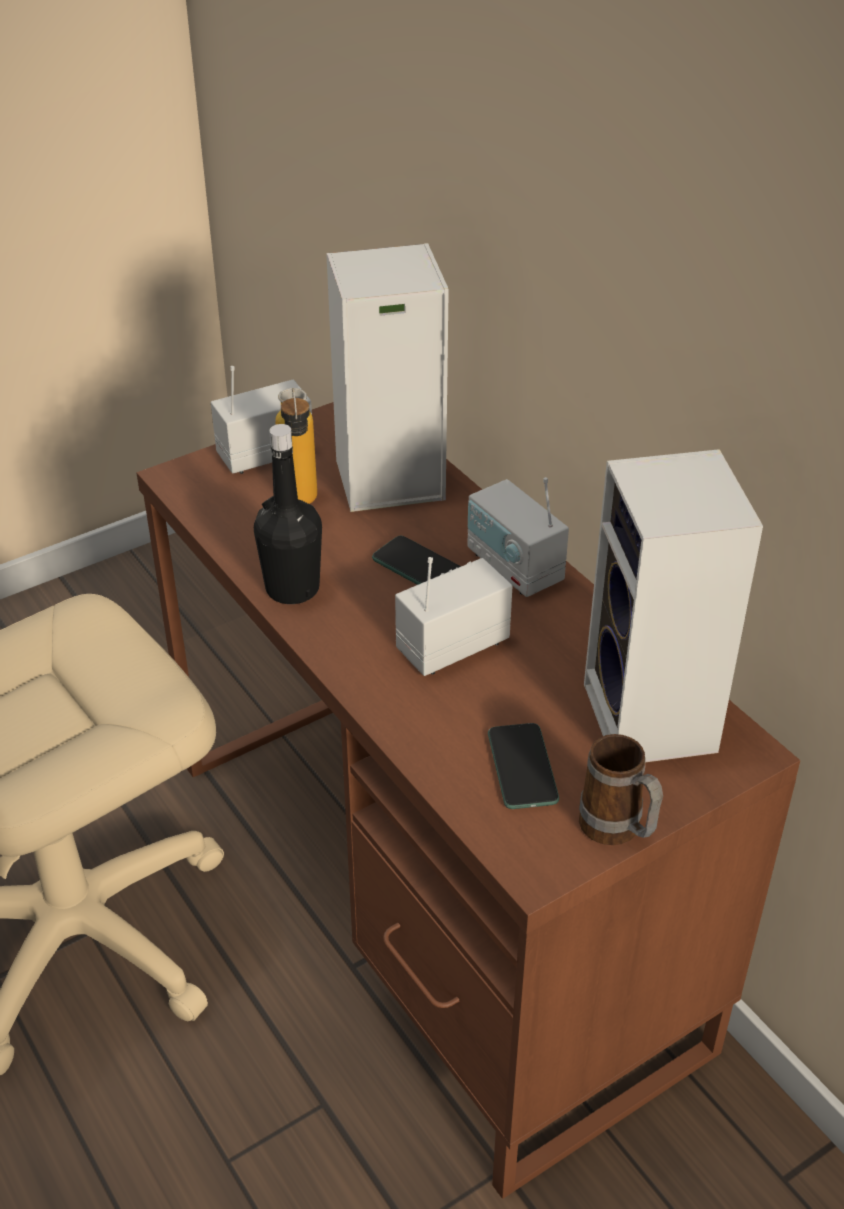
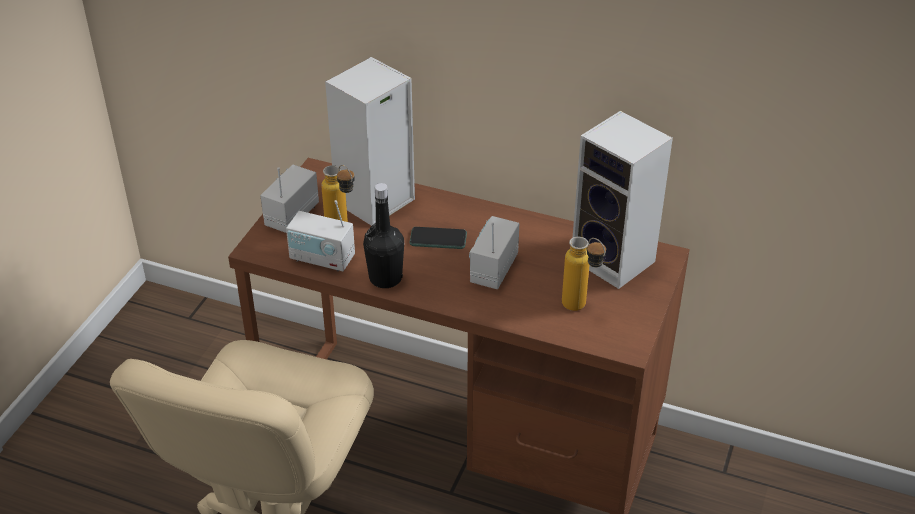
camera: 35 degrees left, 0 degrees up
(514, 567) = (483, 218): radio -> radio (322, 259)
(522, 767) = (581, 309): phone -> bottle
(617, 832) = (647, 316): mug -> none

